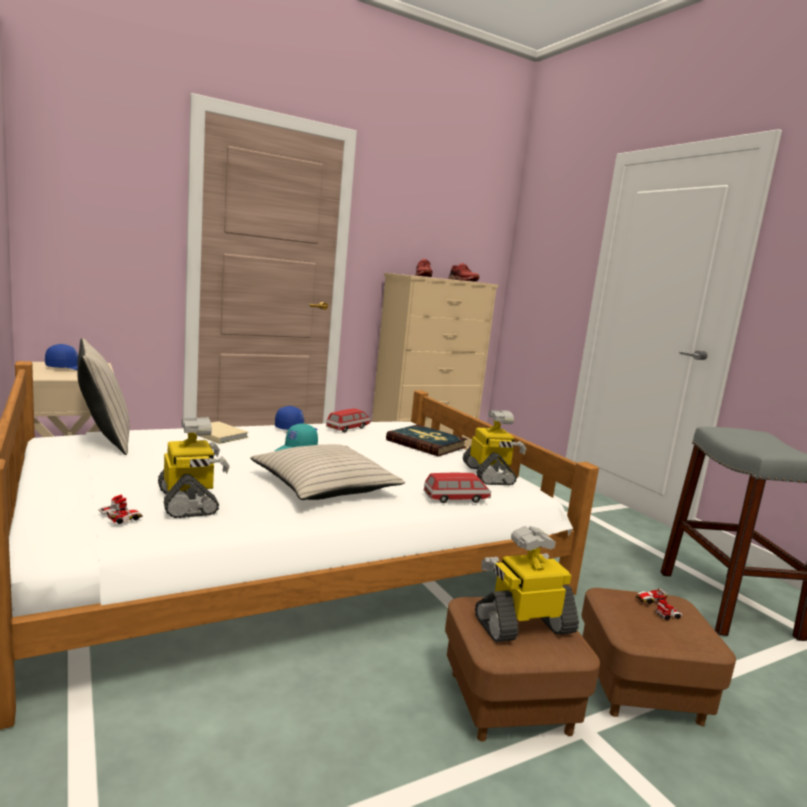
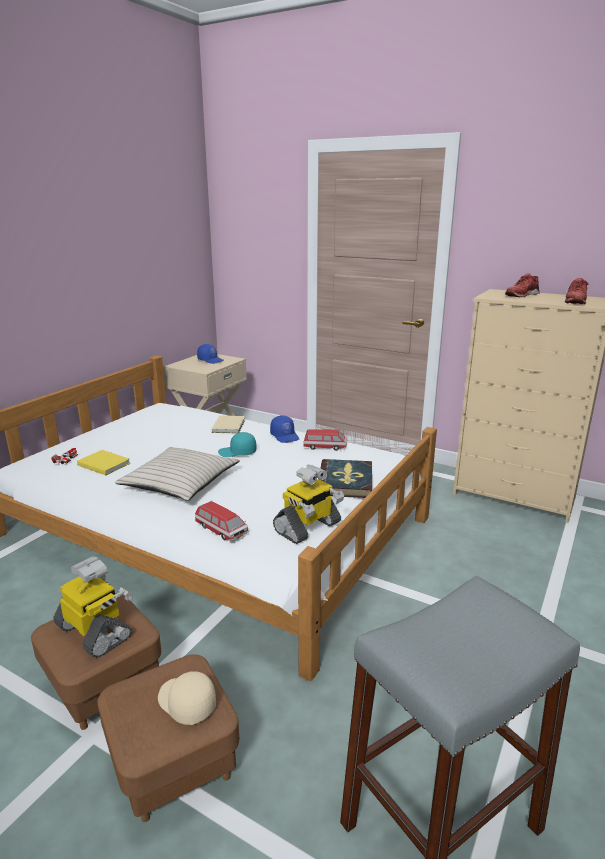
camera: 60 degrees right, 10 degrees up
(103, 440) = (169, 413): beige pillow -> none
(189, 502) = (103, 464): toy robot -> yellow book
(658, 608) = (185, 703): toy car -> beige cap

